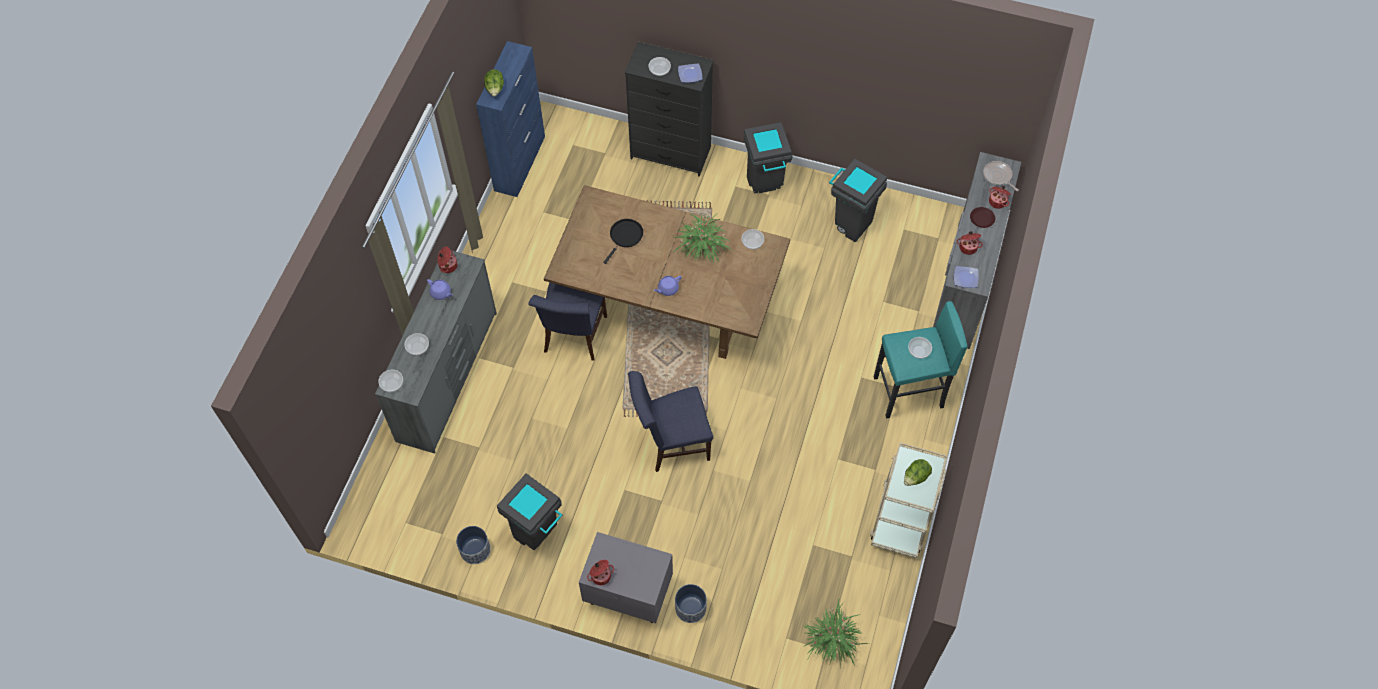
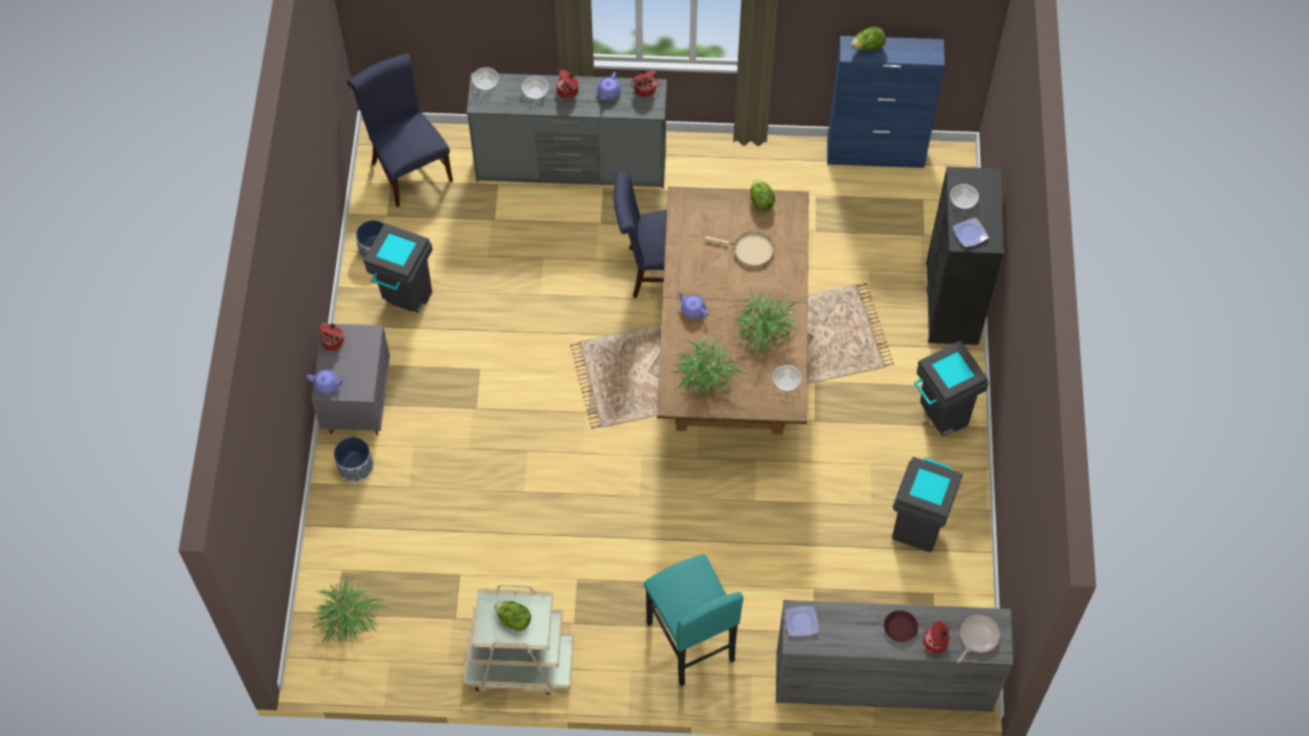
camera: 75 degrees right, 0 degrees up
(582, 218) = (761, 201): none -> lettuce
(625, 237) = (750, 250): black frying pan -> beige frying pan
(644, 588) = (327, 385): none -> purple teapot
(671, 443) = (550, 400): blue chair -> blue chair (408, 168)
(731, 294) = (706, 375): none -> potted plant
(918, 351) = (689, 594): bowl -> none
(968, 247) = (850, 617): cooking pot -> cooking pot (568, 91)

